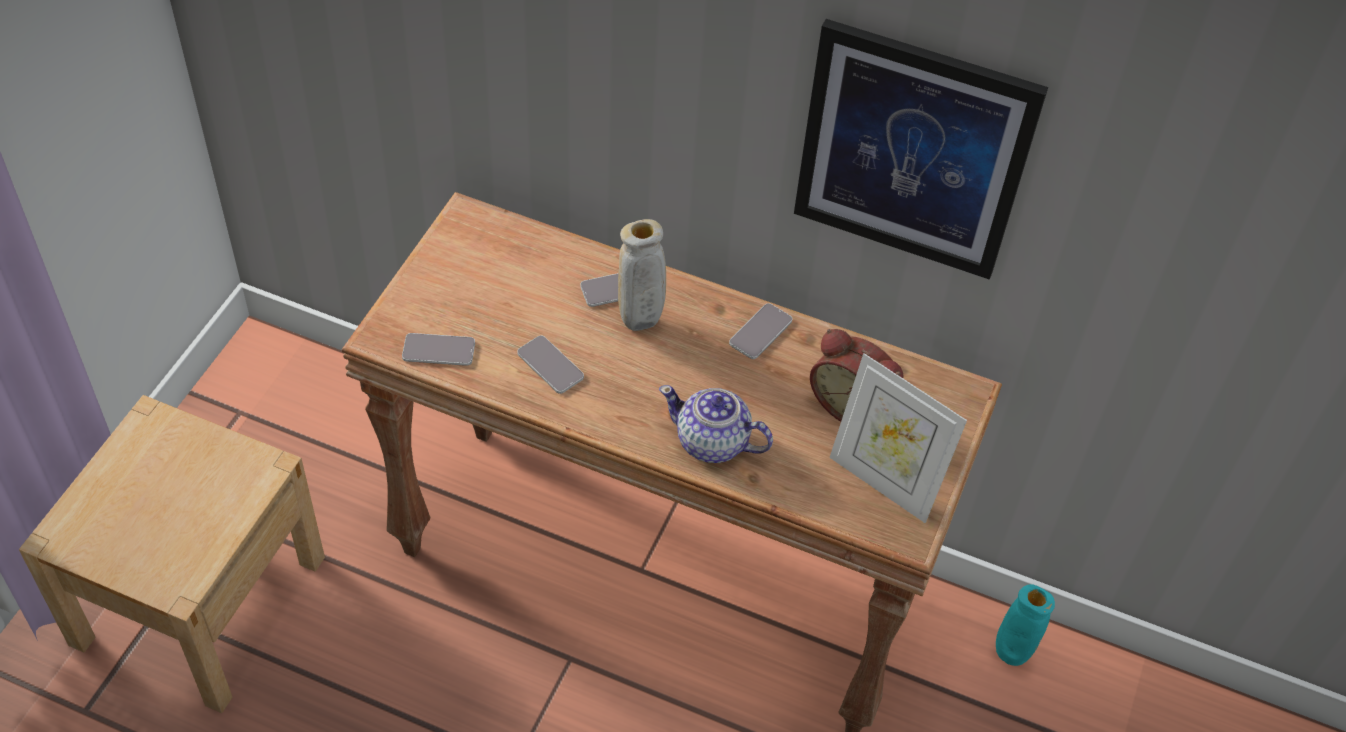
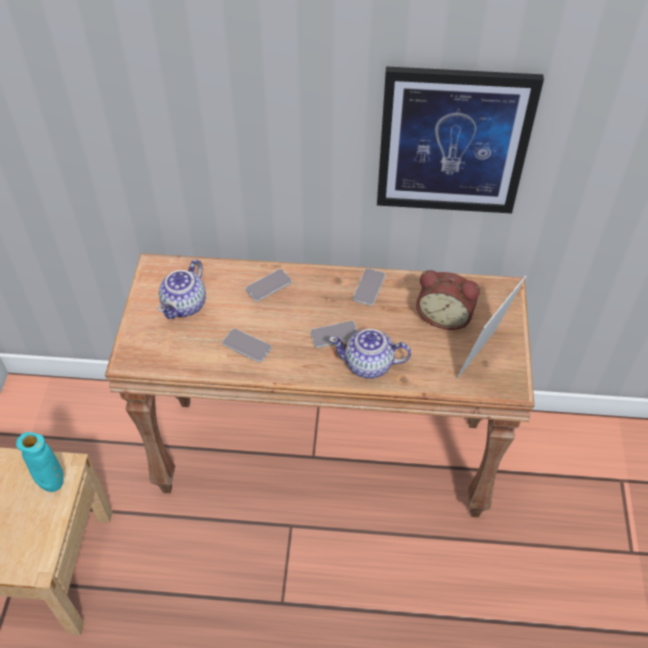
camera: 15 degrees left, 0 degrees up
(439, 350) = (170, 357): phone -> phone (334, 335)
(487, 284) = (185, 306): none -> teapot
(640, 324) = (293, 303): beige vase -> none
(884, 482) = (483, 358): picture frame -> picture frame turned 105 degrees clockwise
(1011, 655) = (545, 439): turquoise vase -> turquoise vase (53, 484)

